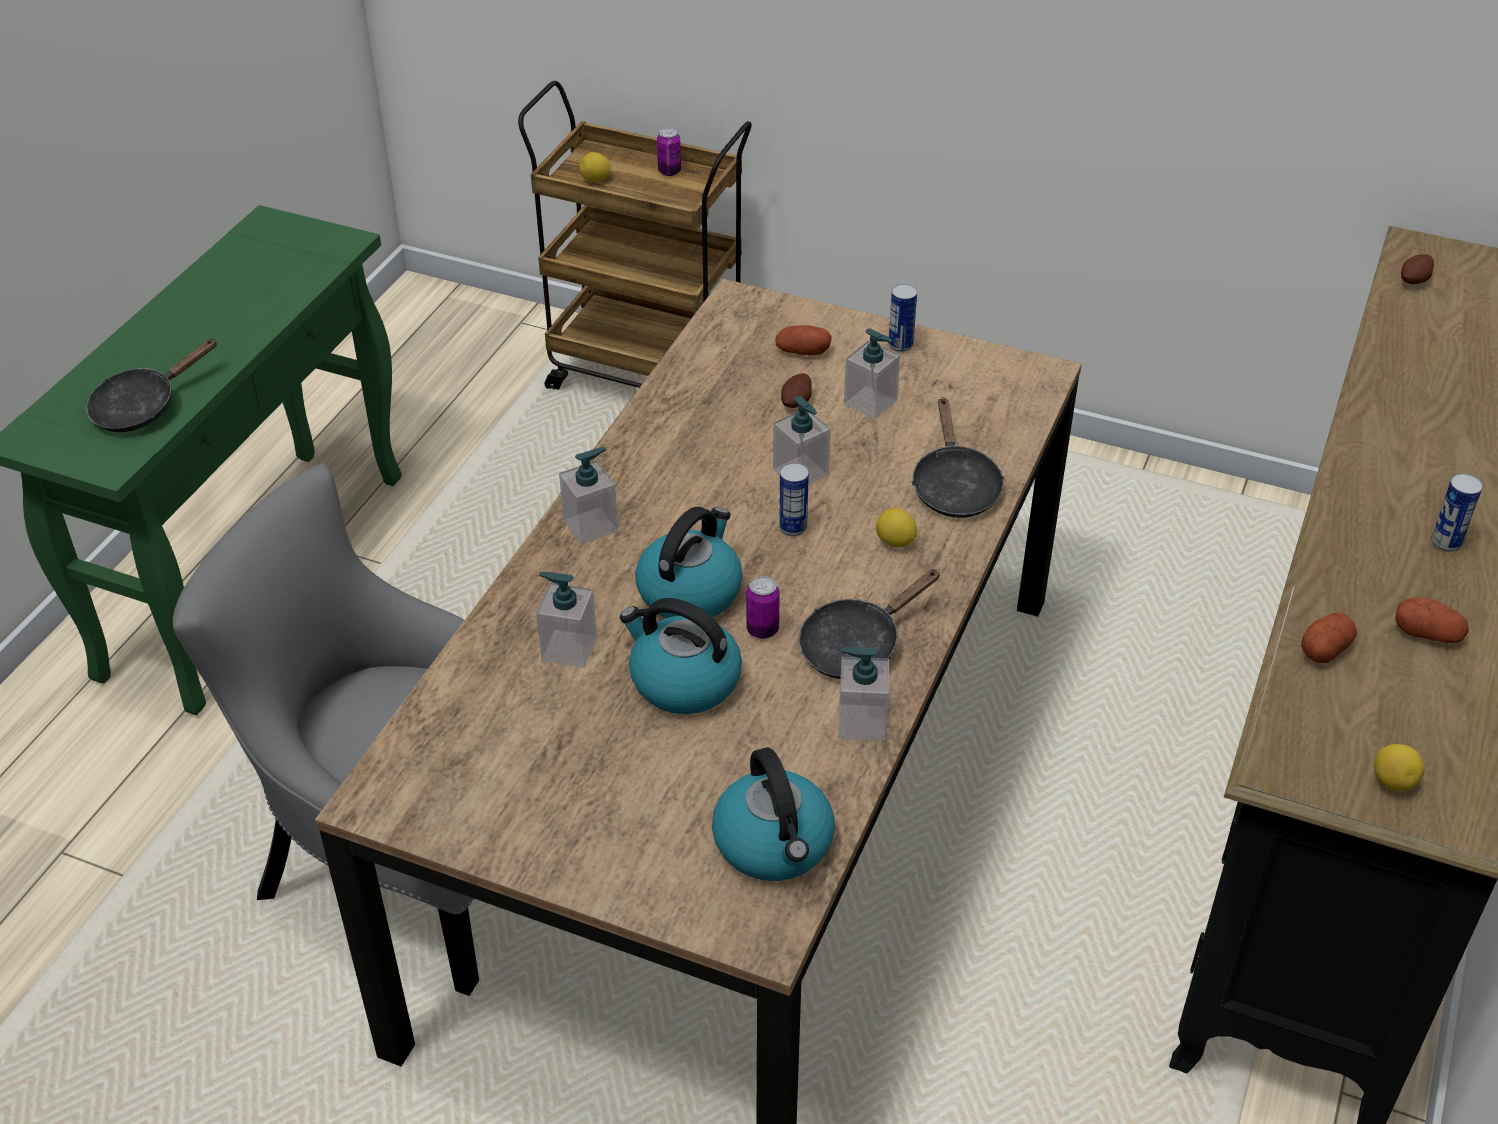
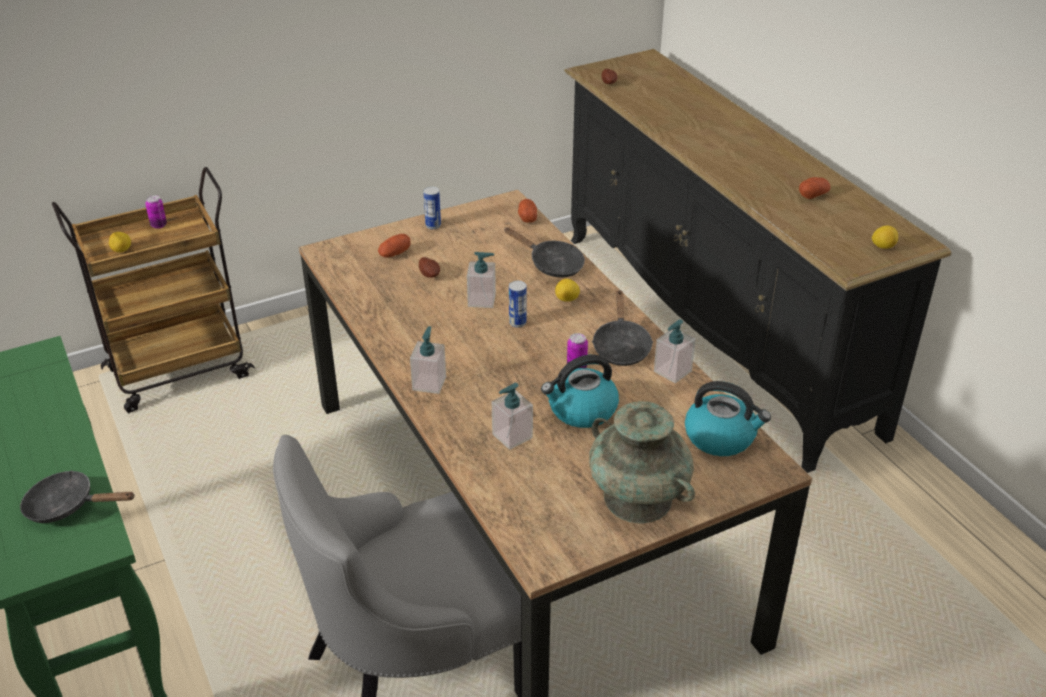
camera: 50 degrees left, 5 degrees down
(142, 407) = (67, 506): black frying pan -> black frying pan turned 105 degrees clockwise
(567, 826) = (638, 499): none -> turquoise vase
(690, 591) = (521, 376): kettle -> none
(870, 403) = (461, 255): soap dispenser -> none
(1324, 649) = (796, 220): potato -> potato (527, 218)
(1445, 542) = (768, 163): can -> none

